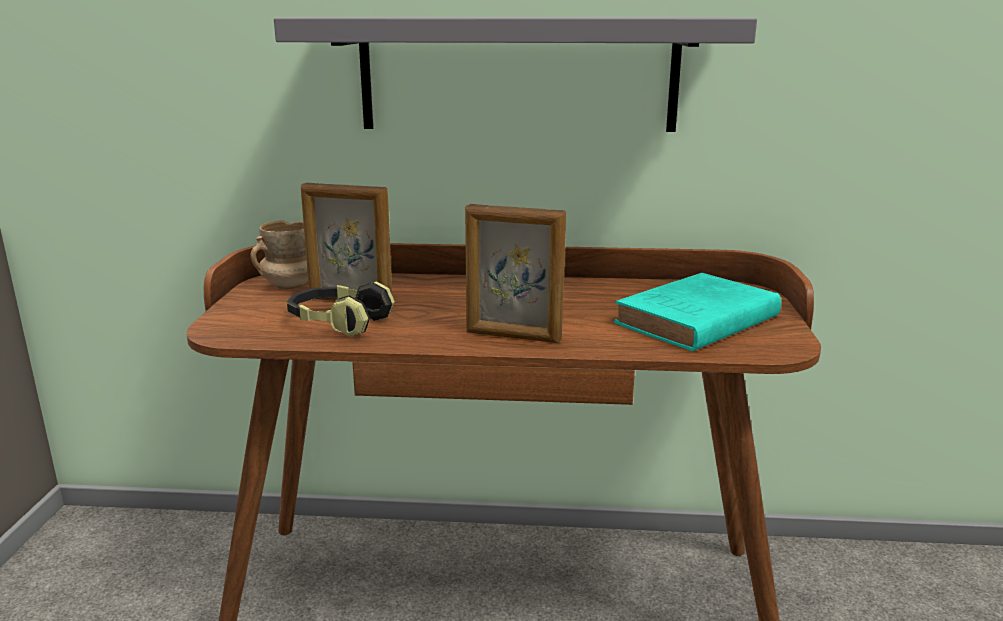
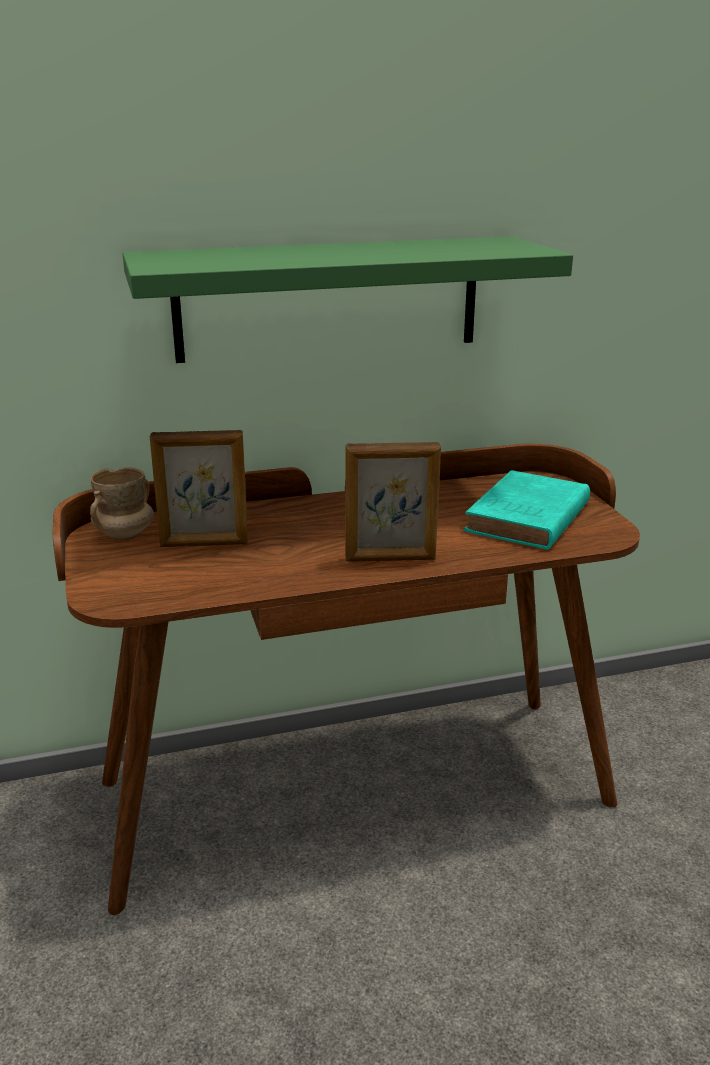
camera: 20 degrees left, 5 degrees up
(338, 323) = (218, 572): headphones -> none
(518, 74) = (329, 298): grey shelf -> green shelf

